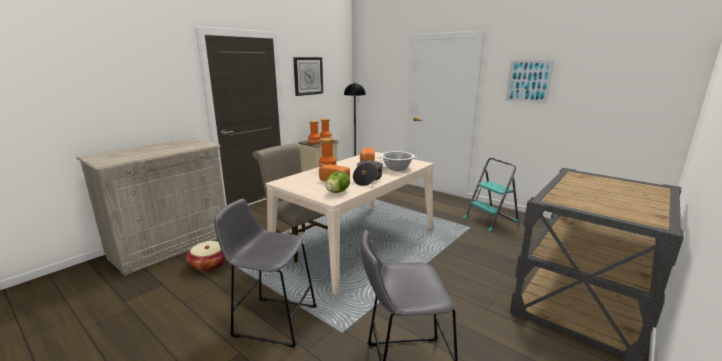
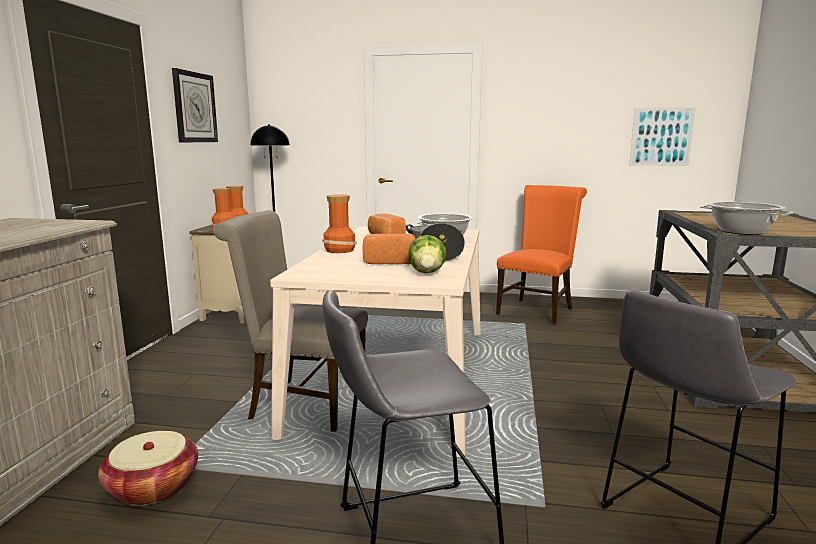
camera: 30 degrees left, 5 degrees down
(492, 219) = (537, 310): turquoise step ladder -> orange chair
(528, 81) = (551, 112): picture -> picture (661, 137)
(561, 200) = (742, 232): none -> cooking pot

